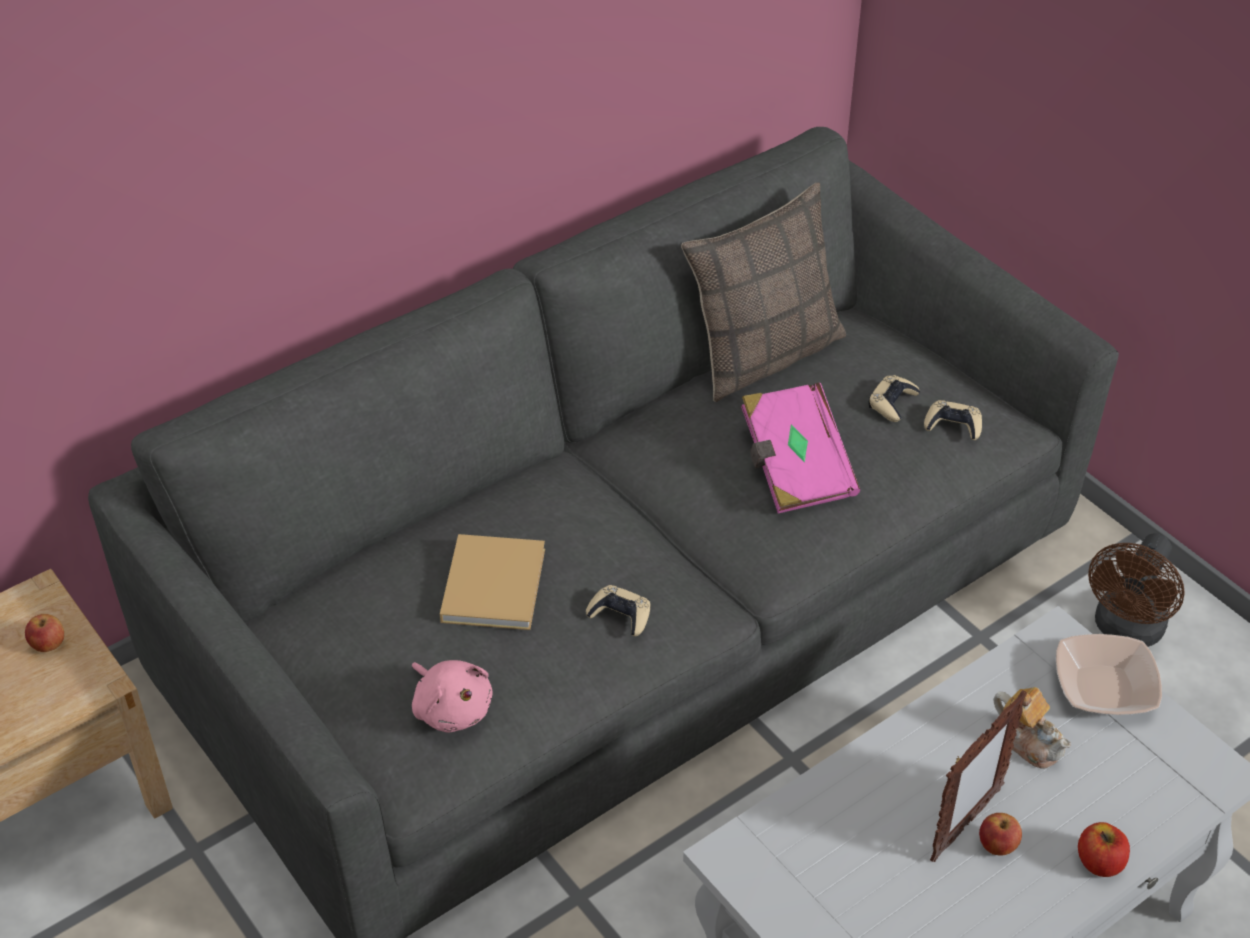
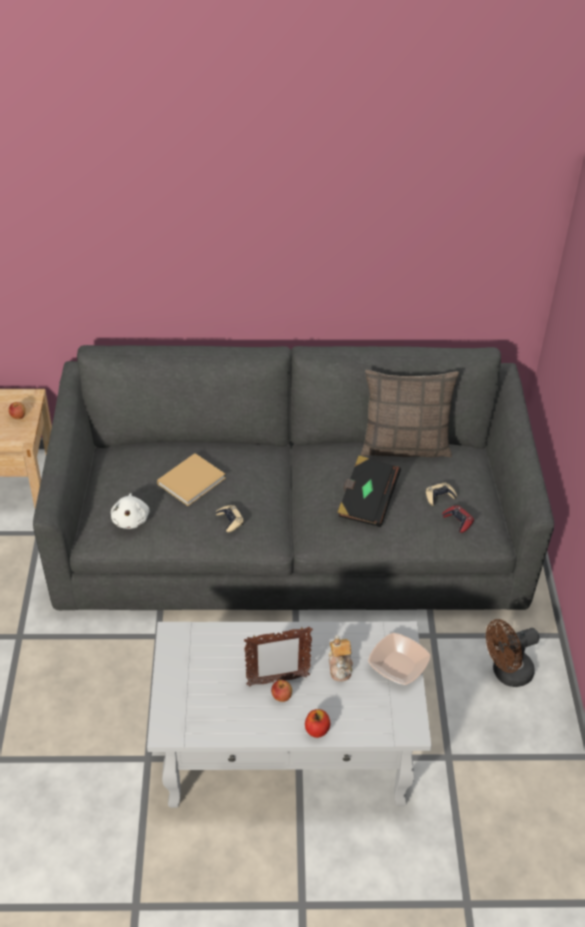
camera: 35 degrees right, 0 degrees up
(451, 708) = (131, 519): pink plush toy -> white plush toy
(794, 467) = (366, 501): pink book -> black book
(953, 425) = (458, 521): beige game controller -> red game controller

